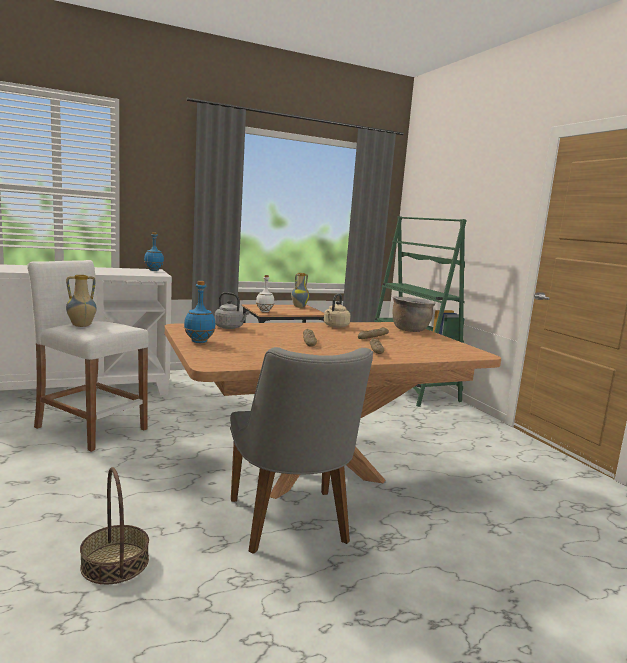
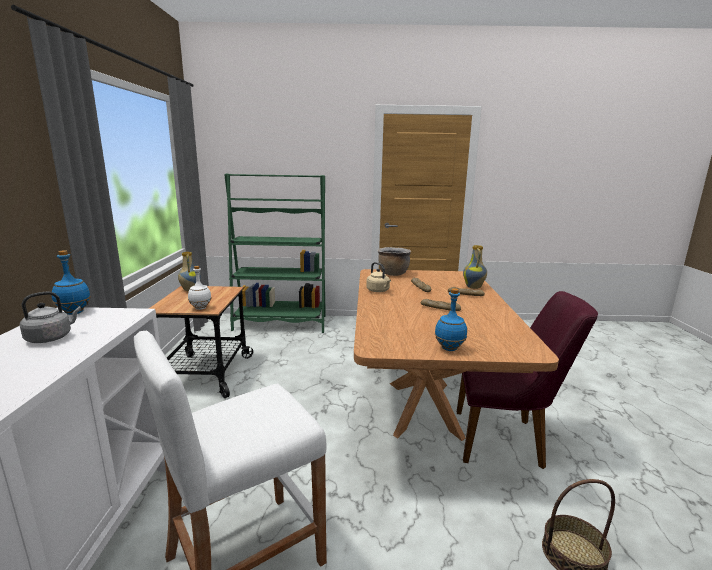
camera: 65 degrees left, 5 degrees up
(81, 326) = (252, 428): vase -> vase (474, 287)
(230, 327) = (382, 328): grey kettle -> grey kettle (51, 338)
(292, 526) = (507, 440): grey chair -> purple chair

